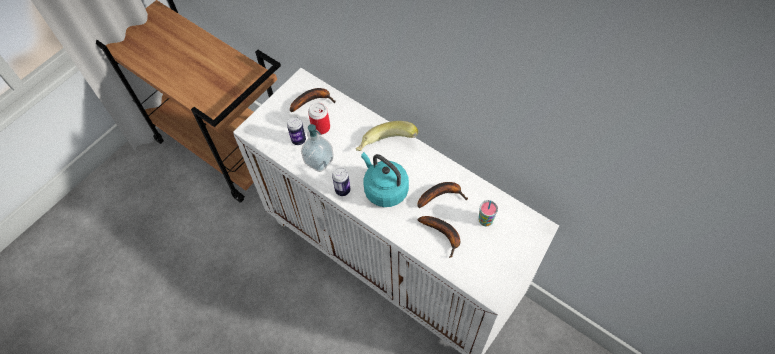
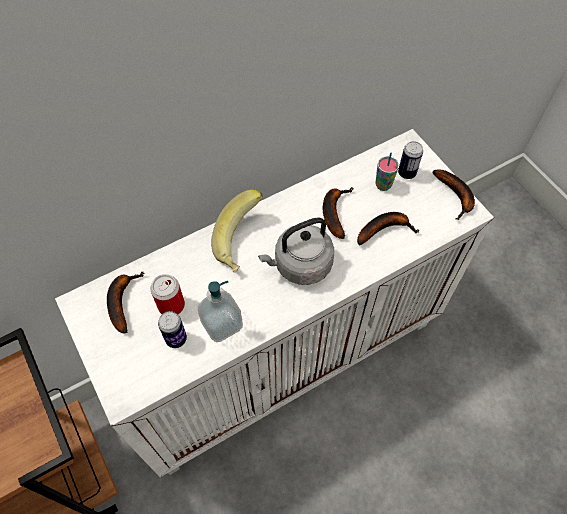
camera: 70 degrees left, 0 degrees up
(342, 190) = (280, 311): can -> can (406, 173)
(384, 189) = (300, 265): turquoise kettle -> grey kettle
(503, 279) = (456, 196): none -> banana

